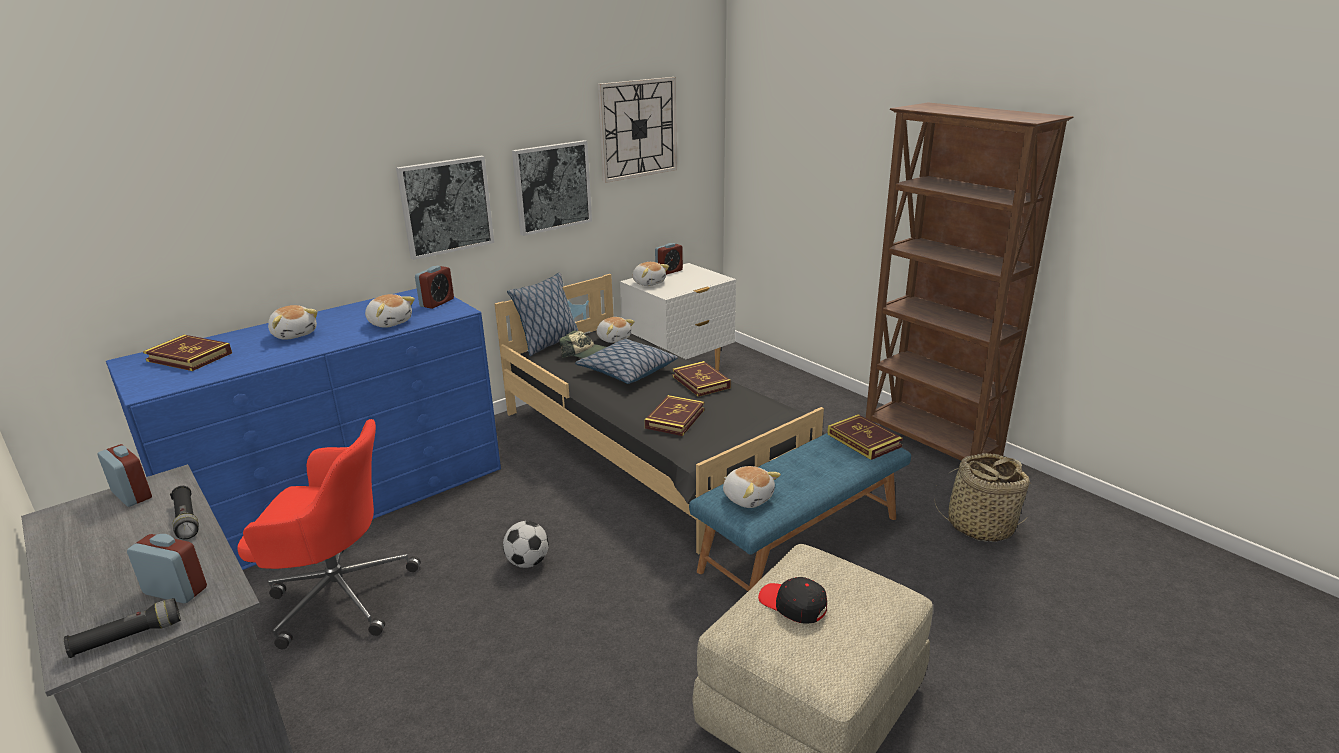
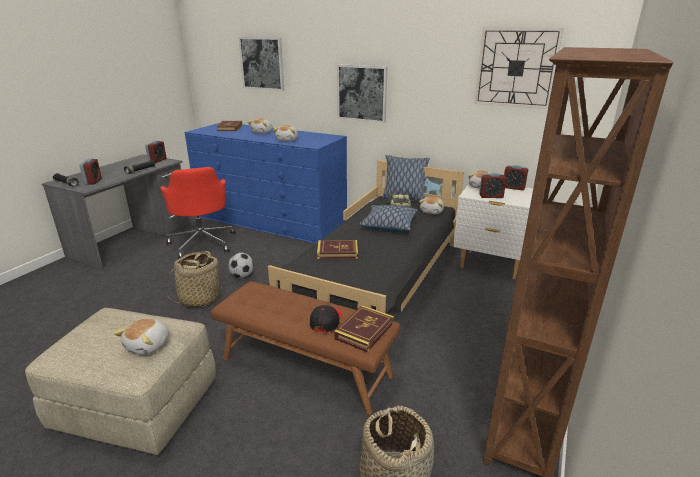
camera: 65 degrees right, 0 degrees up
(437, 303) = (321, 141): alarm clock -> alarm clock (491, 196)
(552, 187) = (433, 97): picture -> picture (262, 63)
(562, 619) = (199, 298): none -> basket
(701, 382) = (398, 249): book -> none
(748, 497) = (254, 296): plush toy -> plush toy (148, 345)
(793, 605) = (123, 328): black cap -> black cap (326, 321)
(800, 542) = (306, 366): blue bench -> brown bench

